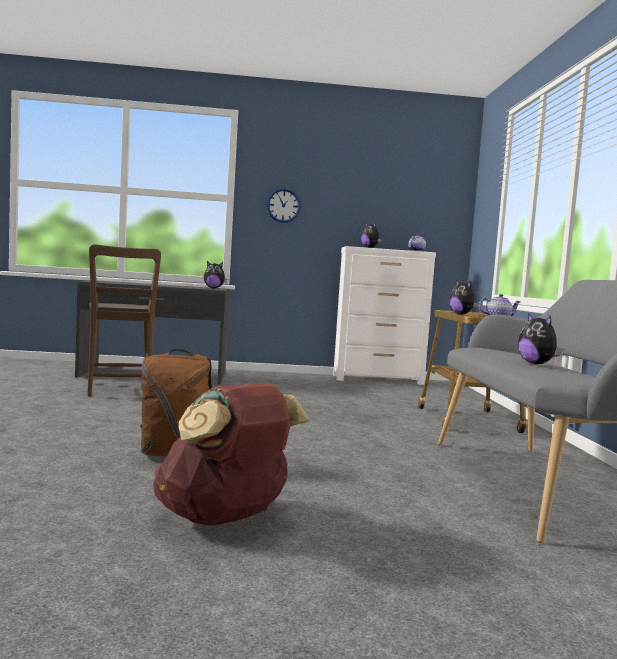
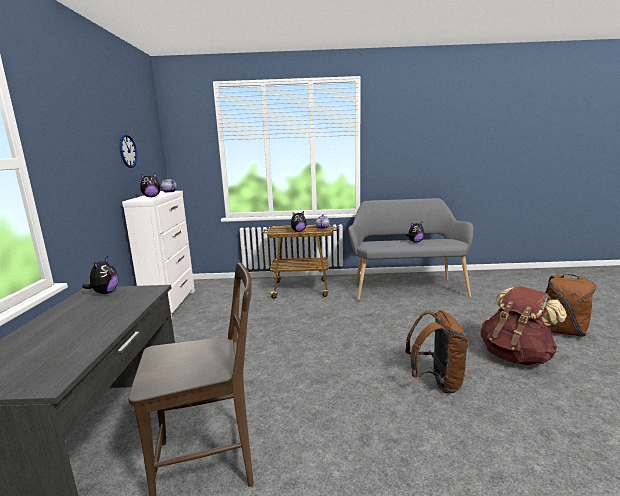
camera: 85 degrees left, 10 degrees up
(283, 205) = (72, 165): wall clock -> wall clock (128, 151)
(340, 614) = (562, 331): none -> brown backpack

